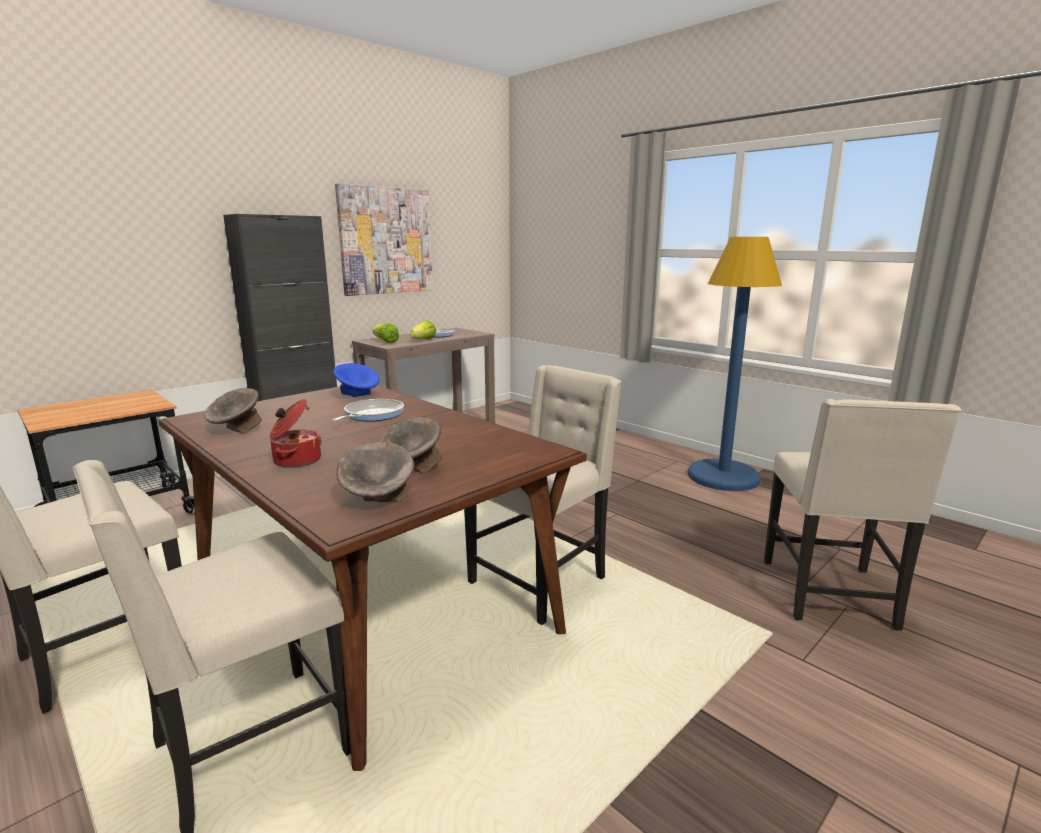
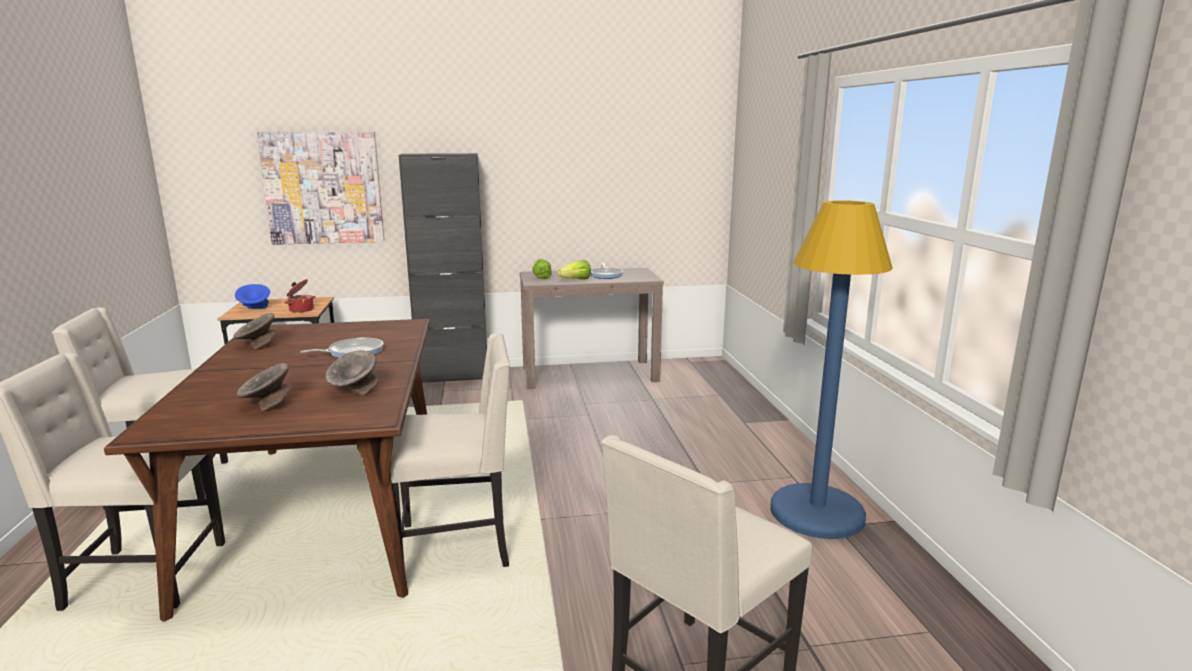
camera: 35 degrees right, 0 degrees up
(296, 460) = (229, 379): cooking pot -> cooking pot (301, 310)
(358, 396) = (386, 332): blue bowl -> blue bowl (255, 308)
(379, 500) = (194, 423): grey bowl -> grey bowl (354, 391)
(386, 241) = (565, 174): picture -> picture (323, 188)

